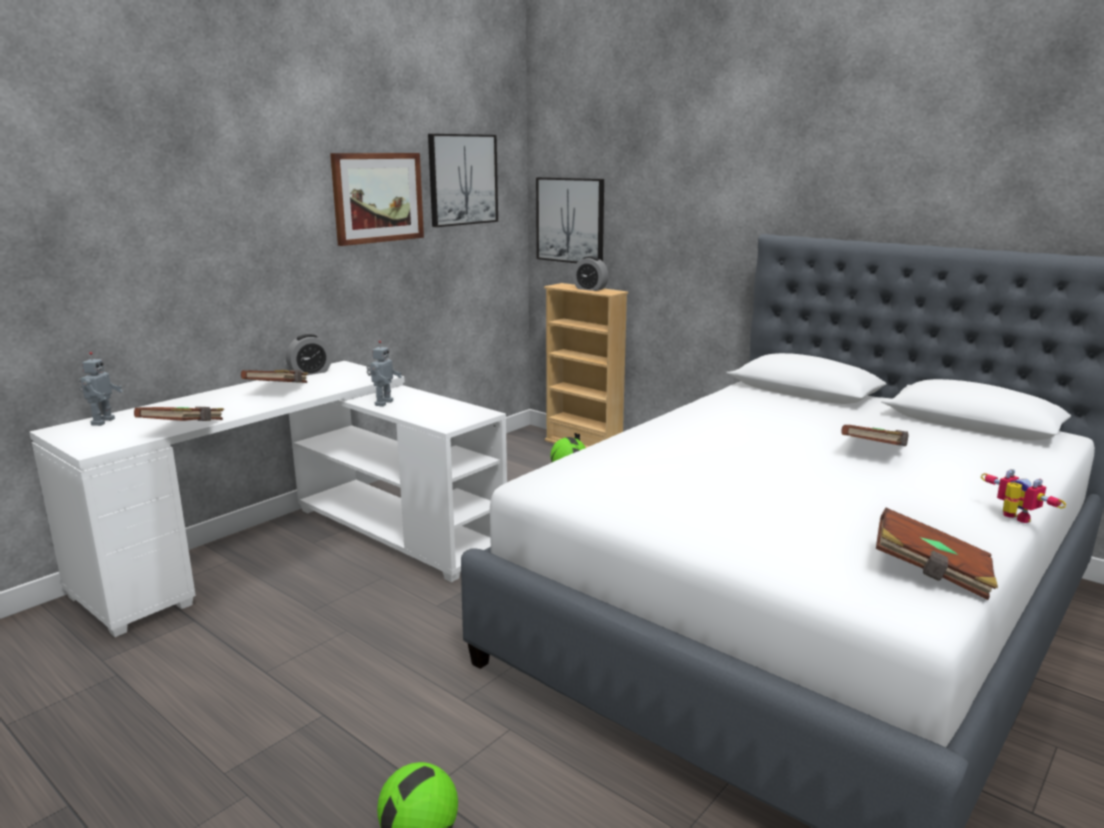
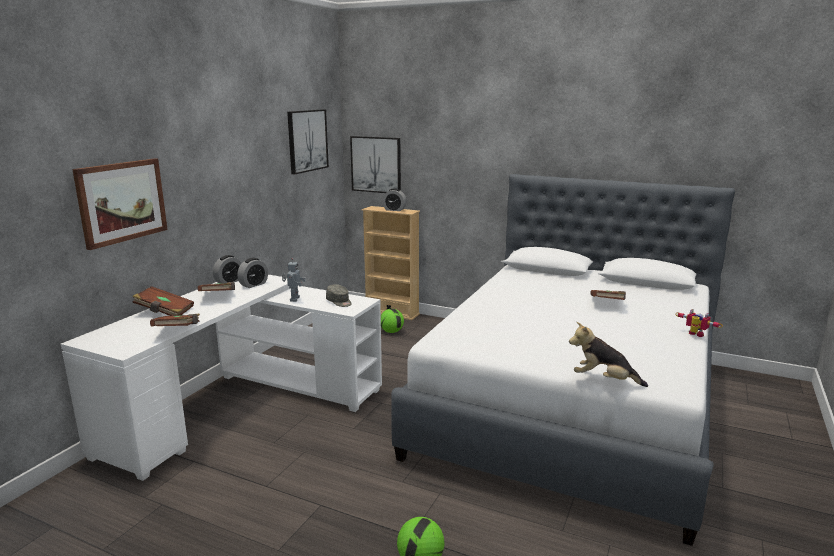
camera: 15 degrees left, 0 degrees up
(102, 422) = (110, 331): toy robot -> none
(338, 379) = (253, 284): none -> alarm clock
(377, 197) = (260, 157): picture -> picture (122, 201)
(442, 412) = (339, 302): none -> grey cap
(782, 576) = (603, 380): none -> plush toy
(931, 574) = (673, 369): brown book -> brown book (164, 312)

